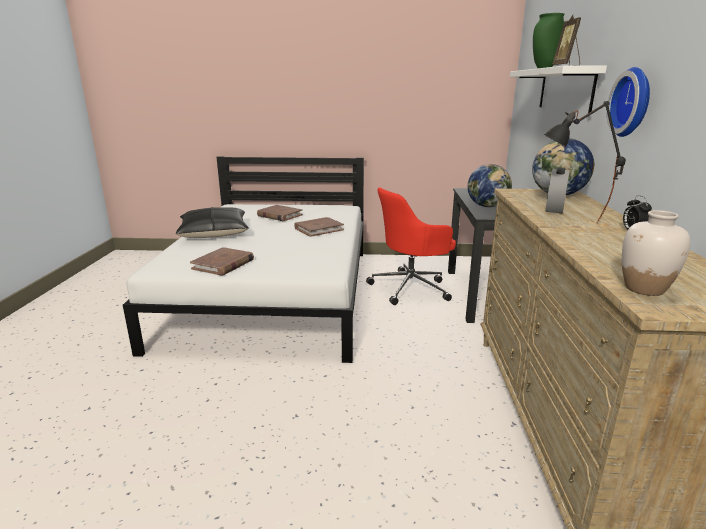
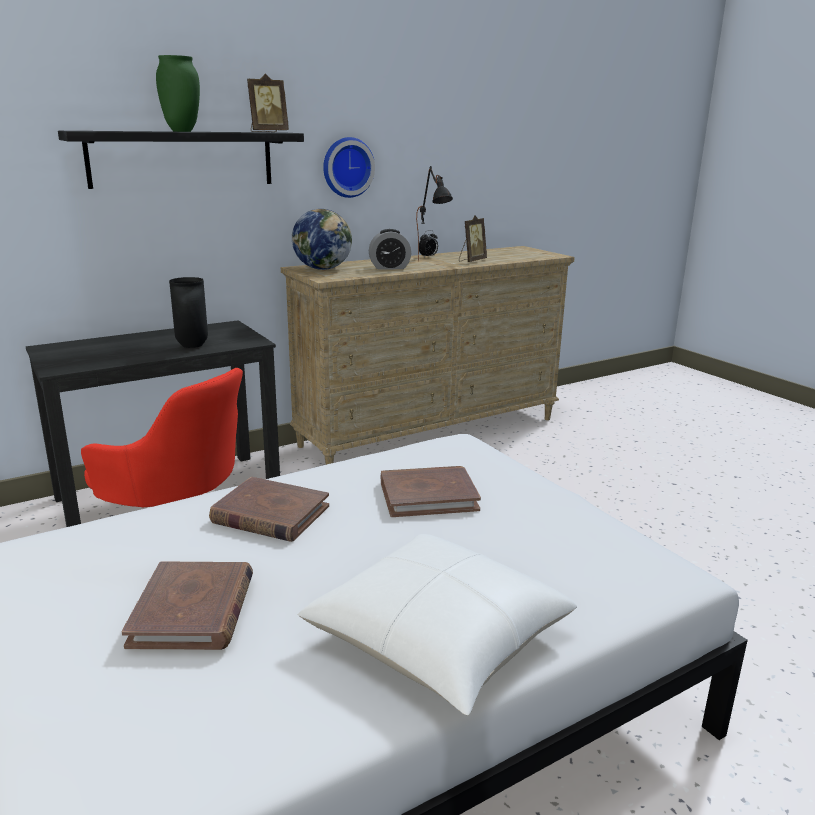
camera: 125 degrees left, 0 degrees up
(214, 233) = (438, 639): black pillow -> white pillow
(223, 264) = (557, 523): brown book -> brown book (428, 496)
(487, 206) = (191, 345): globe -> black vase
(565, 89) = (182, 159): white shelf -> black shelf
(595, 242) = (471, 261): none -> picture frame
(644, 289) = (536, 256): white vase -> none

